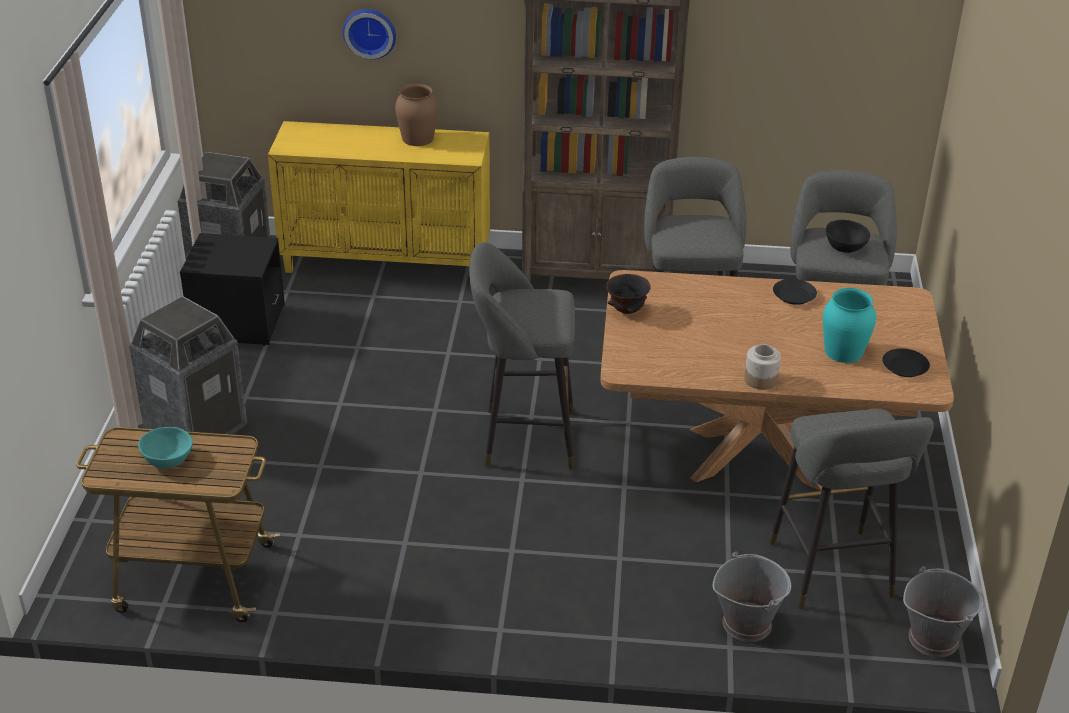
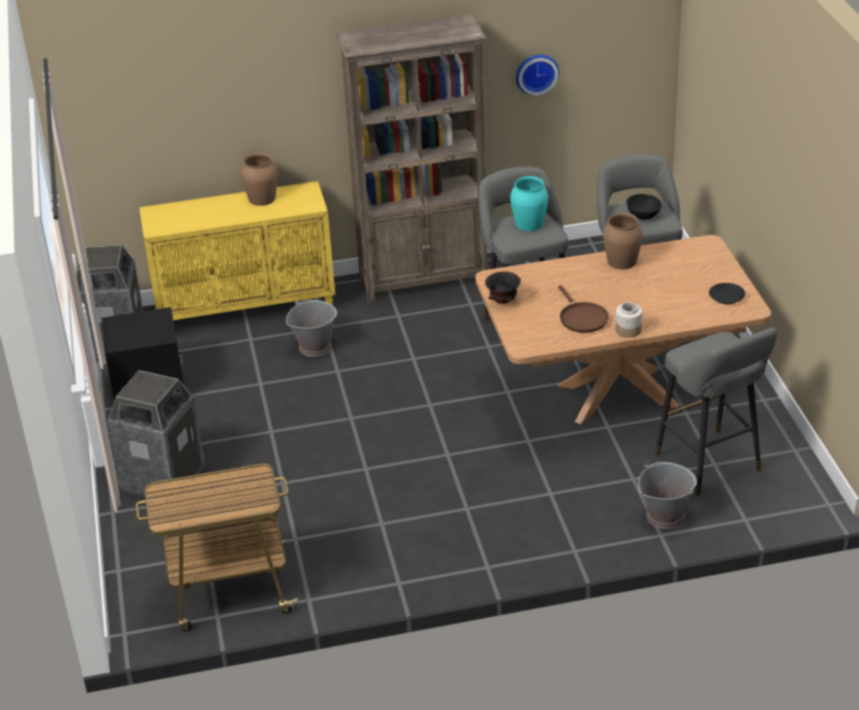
camera: 15 degrees left, 0 degrees up
(167, 460) = (208, 497): turquoise bowl -> none
(370, 32) = (208, 117): wall clock -> wall clock (536, 73)
(522, 438) = (432, 423): grey stool -> none
(711, 352) = (582, 318): none -> brown frying pan
(793, 296) = (621, 261): black plate -> brown vase
(843, 351) = (677, 295): turquoise vase -> turquoise vase (529, 224)
(933, 638) = (799, 492): grey bucket -> grey bucket (315, 346)

